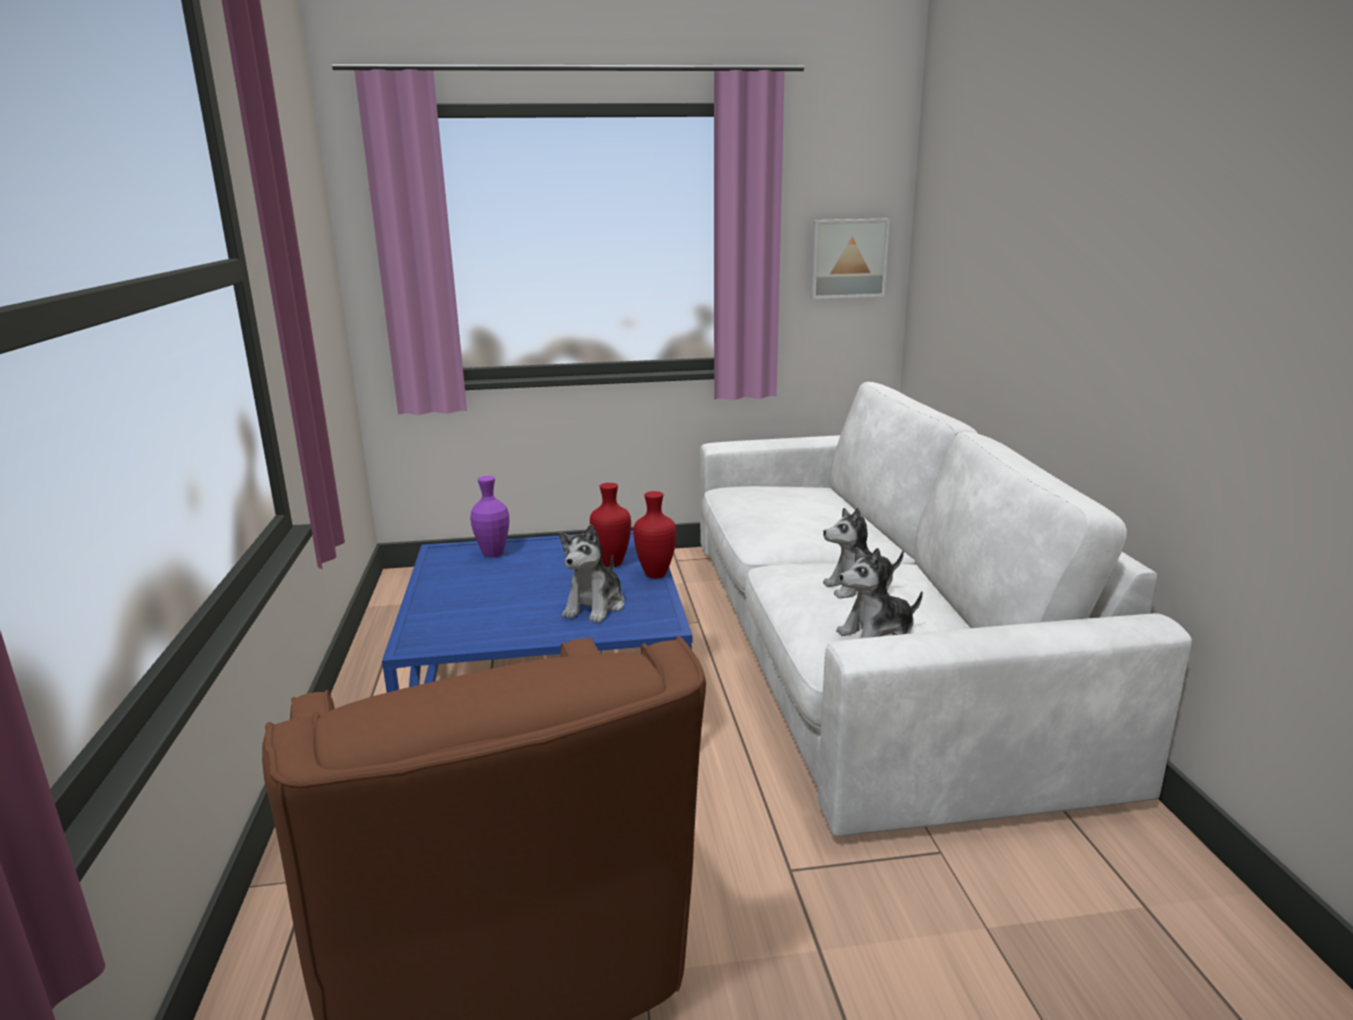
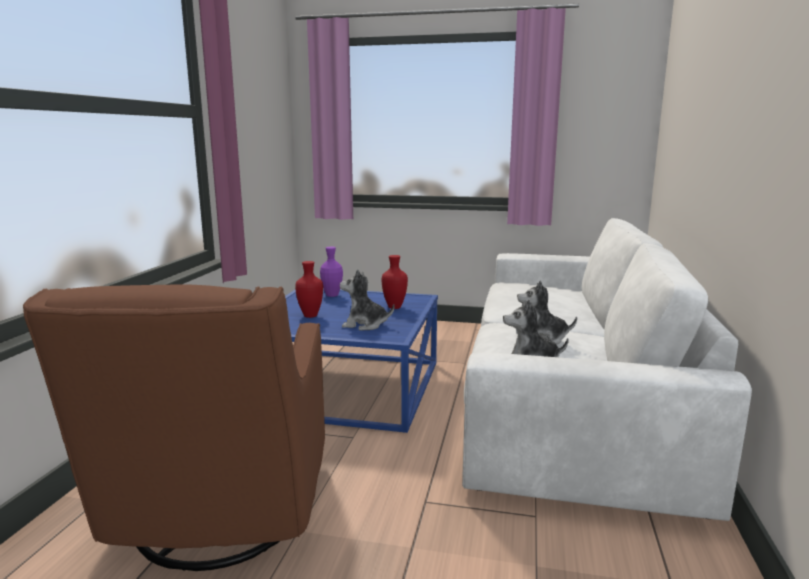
camera: 20 degrees right, 5 degrees down
(595, 606) = (364, 325): plush toy -> plush toy turned 60 degrees clockwise
(654, 575) = (414, 315): red vase -> red vase (309, 316)
(847, 258) = (610, 134): picture -> none

